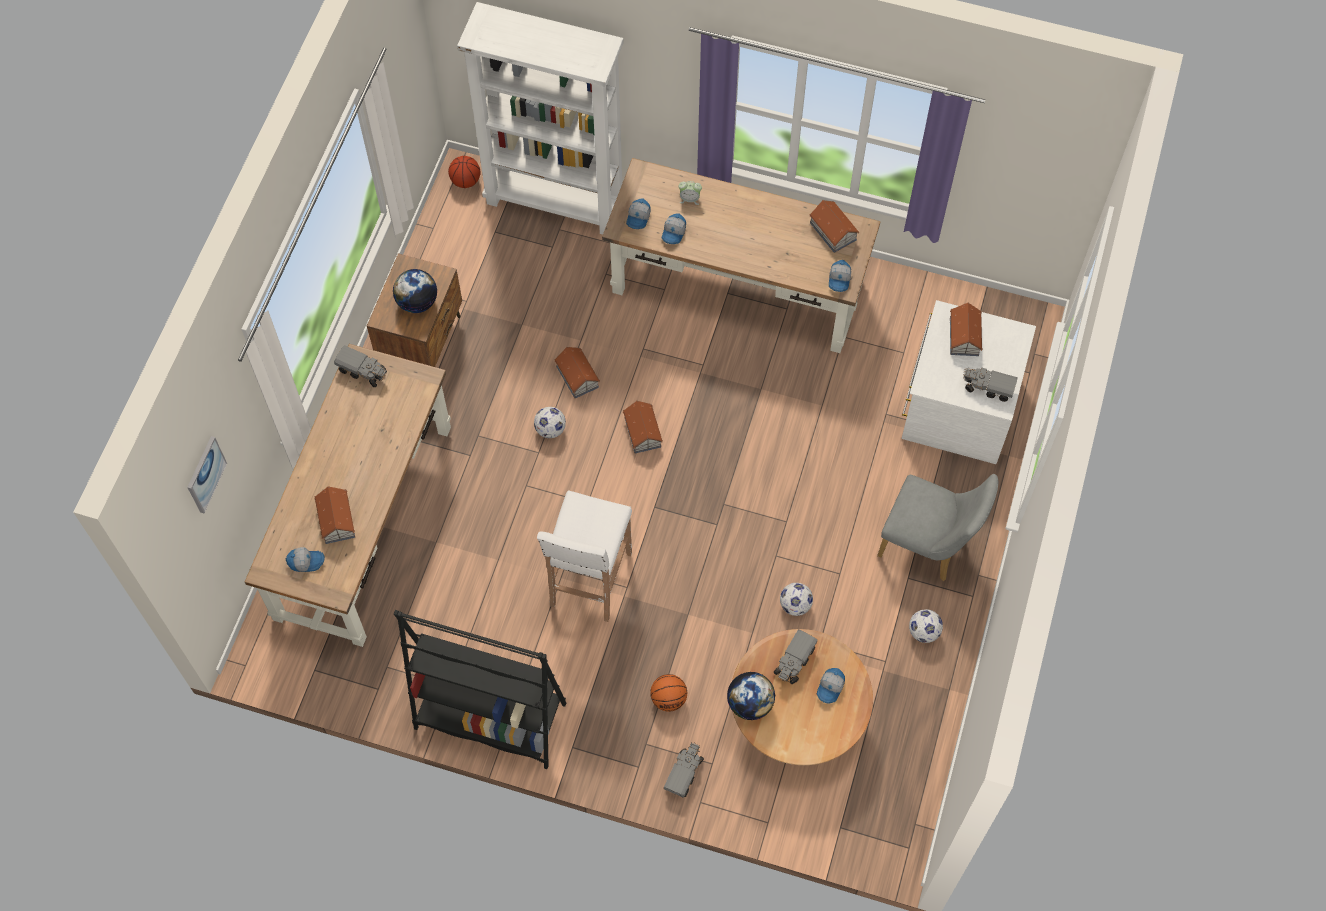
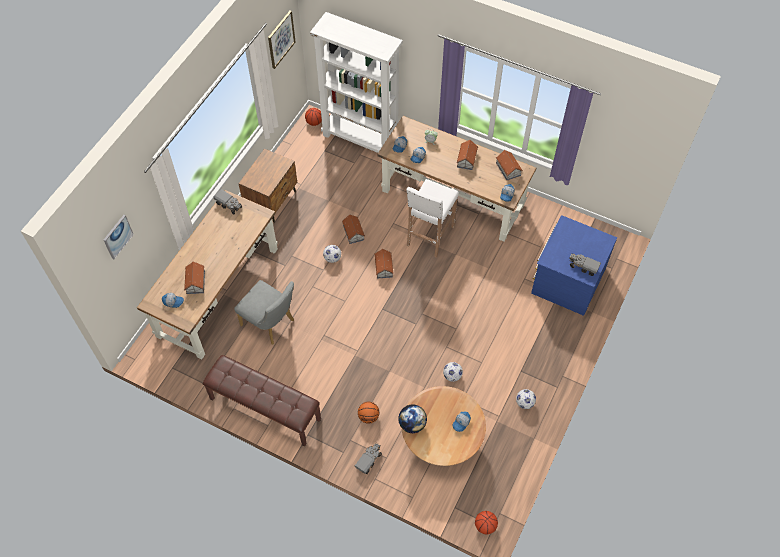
camera: 10 degrees right, 5 degrees down
(402, 60) = (281, 39): none -> picture
(417, 302) = (269, 175): globe -> none
(490, 715) = (264, 409): black bookcase -> brown bench
(589, 581) = (337, 343): white stool -> white stool (429, 236)
(794, 662) = (442, 405): toy truck -> none
(895, 848) = (485, 525): none -> basketball
(929, 545) = (536, 355): grey chair -> grey chair (271, 324)
(958, 405) = (567, 280): white dresser -> blue dresser
(964, 336) = (574, 236): toy house -> toy house (467, 159)

